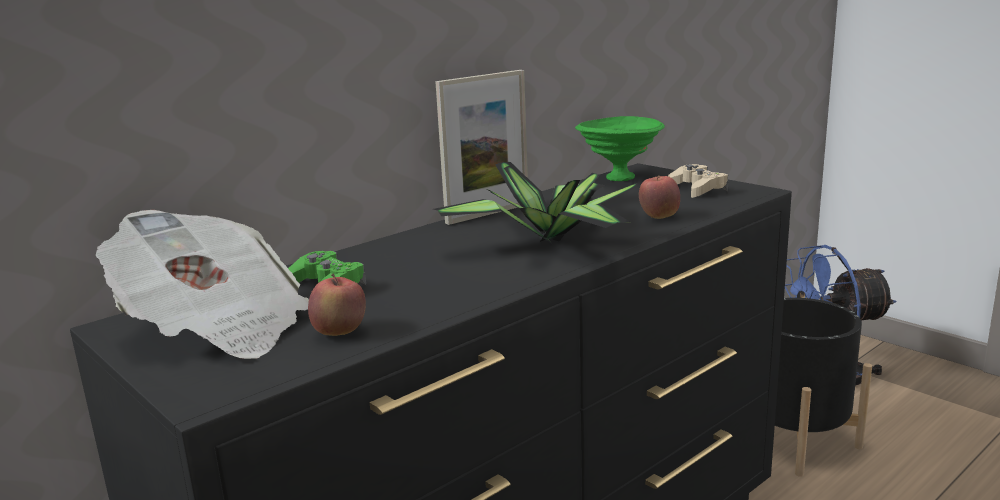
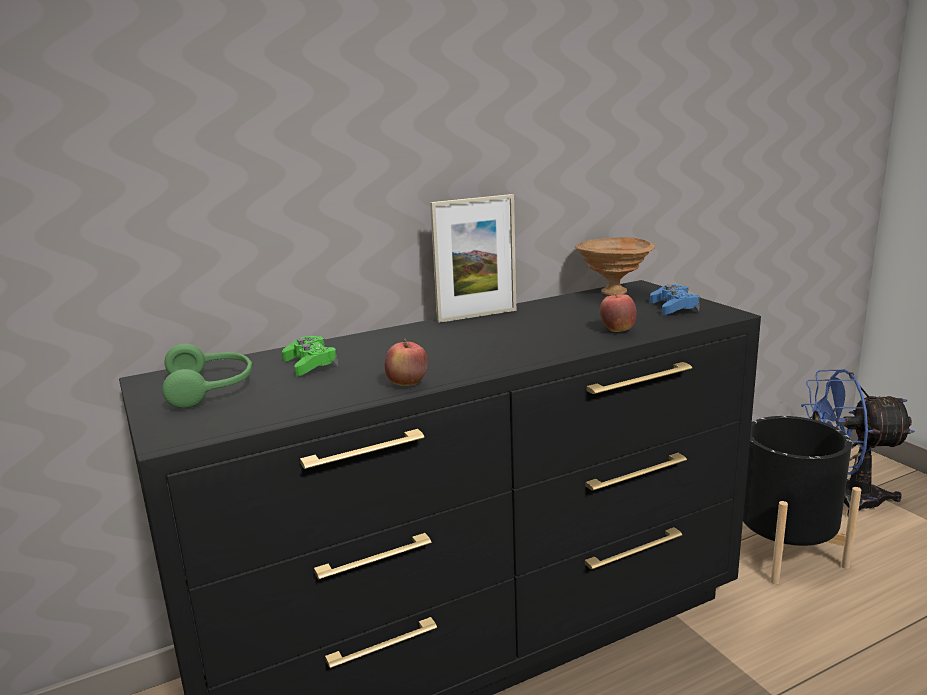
camera: 15 degrees right, 0 degrees up
(216, 328) = (211, 388): newspaper -> green headphones
(340, 333) = (292, 402): apple -> apple (407, 384)
(551, 241) = (509, 344): potted plant -> none
(617, 177) = (611, 292): green bowl -> brown bowl
(697, 189) = (673, 307): beige game controller -> blue game controller

